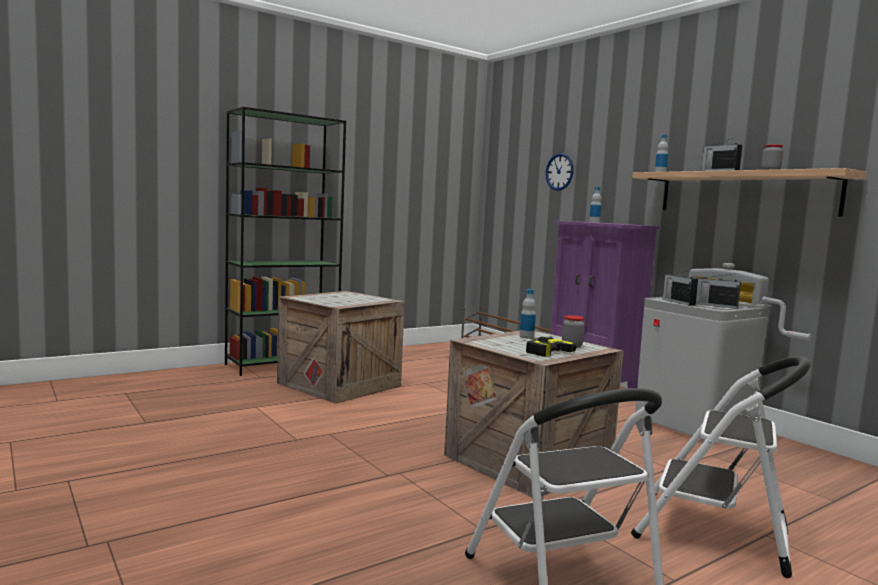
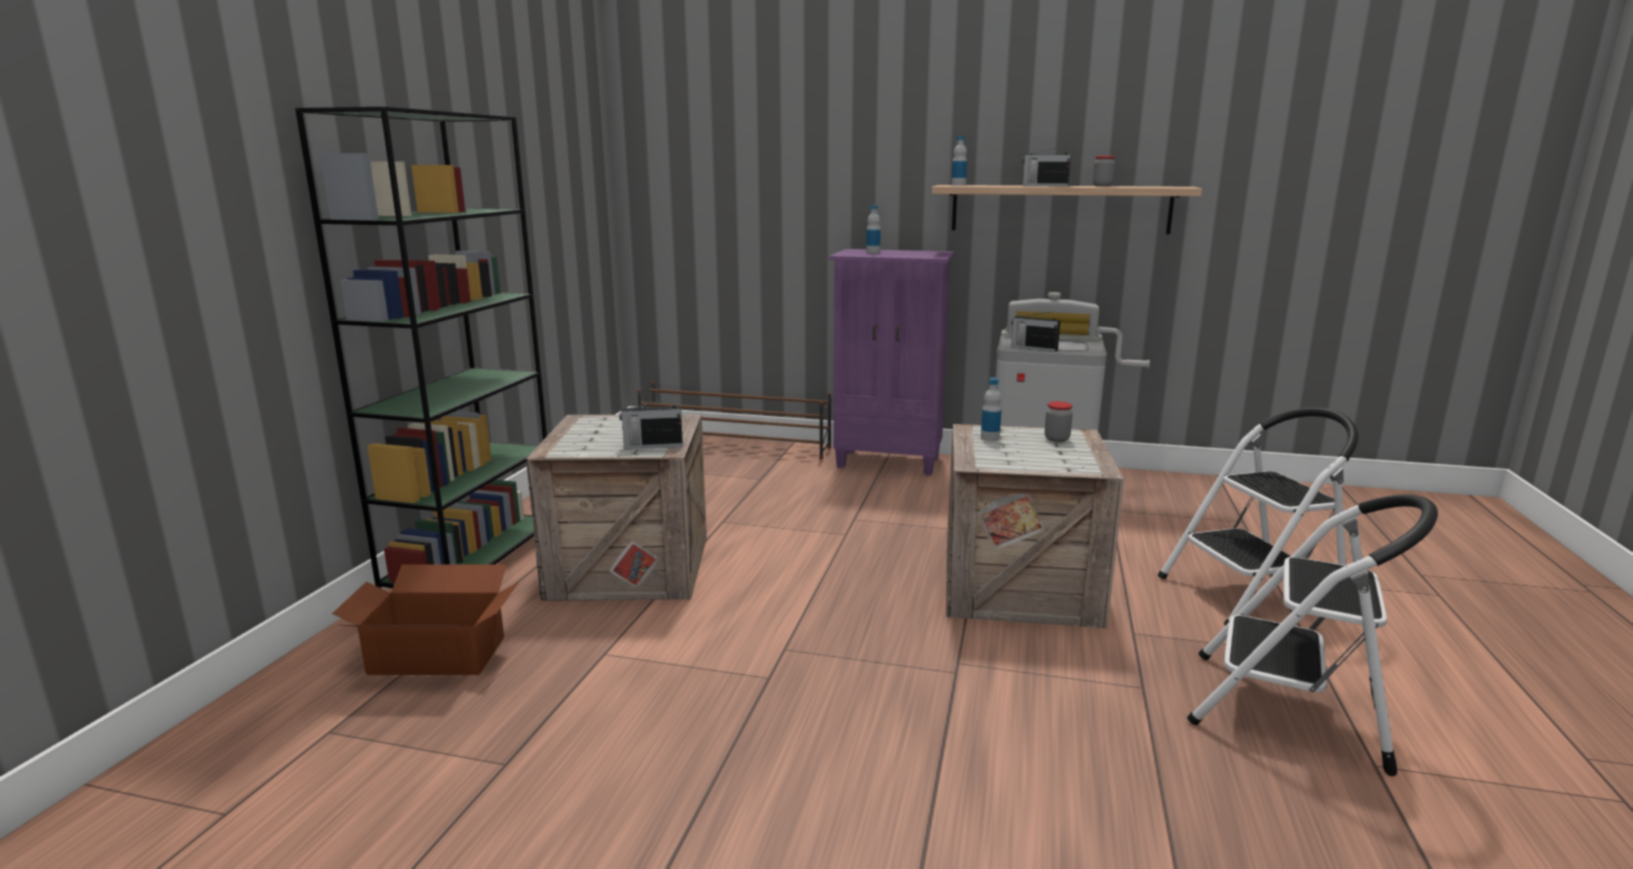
camera: 40 degrees left, 10 degrees up
(203, 385) = (437, 655): none -> cardboard box
(537, 349) = (1054, 456): power drill -> none
(559, 172) = (777, 177): wall clock -> none
(715, 305) = (1069, 346): radio -> radio (652, 446)

